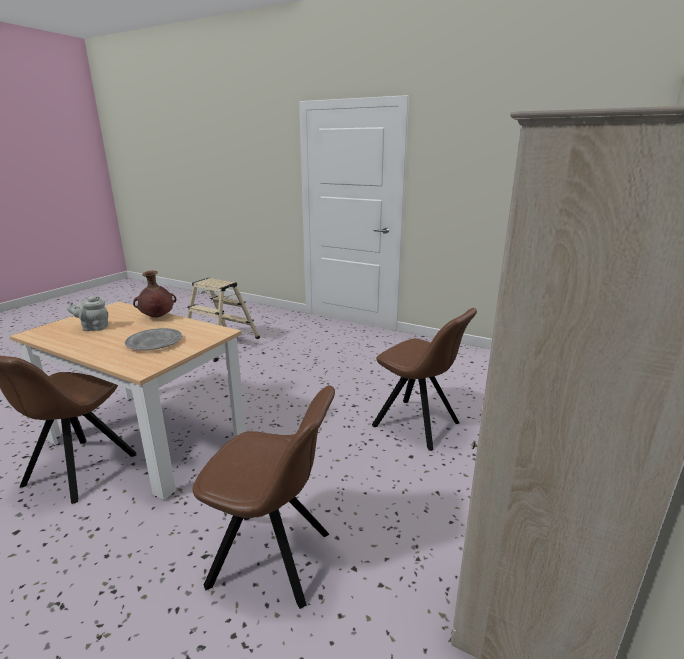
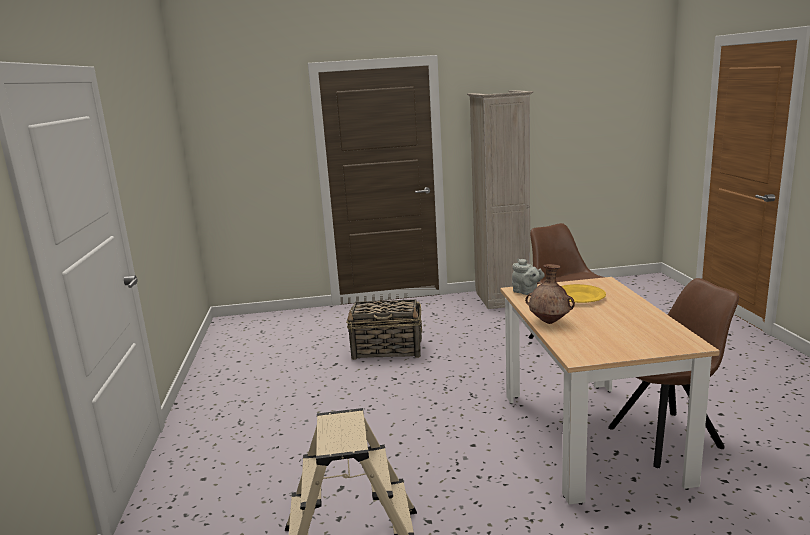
camera: 125 degrees left, 5 degrees down
(93, 328) = (622, 330): grey teapot -> grey teapot (526, 292)
(155, 342) = (578, 297): grey plate -> yellow plate
(417, 424) = (388, 350): brown chair -> basket

